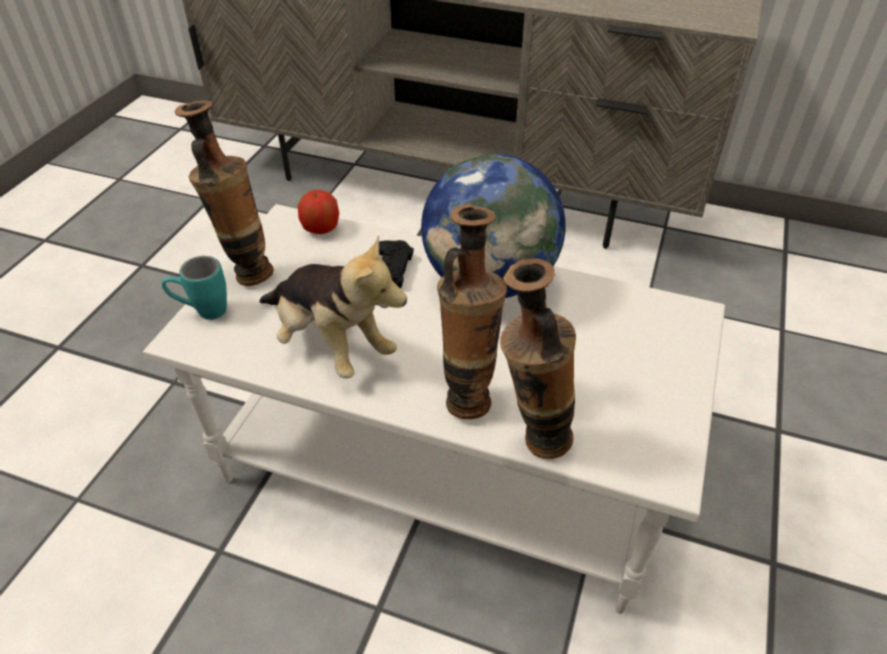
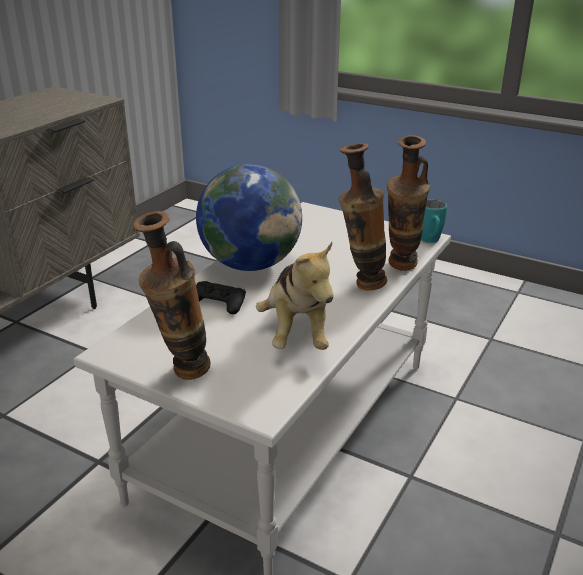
camera: 80 degrees left, 15 degrees down
(203, 311) = (230, 400): turquoise mug -> turquoise mug (431, 241)
(321, 229) = (138, 332): apple -> none
(331, 344) = (296, 333): plush toy -> plush toy turned 120 degrees clockwise

